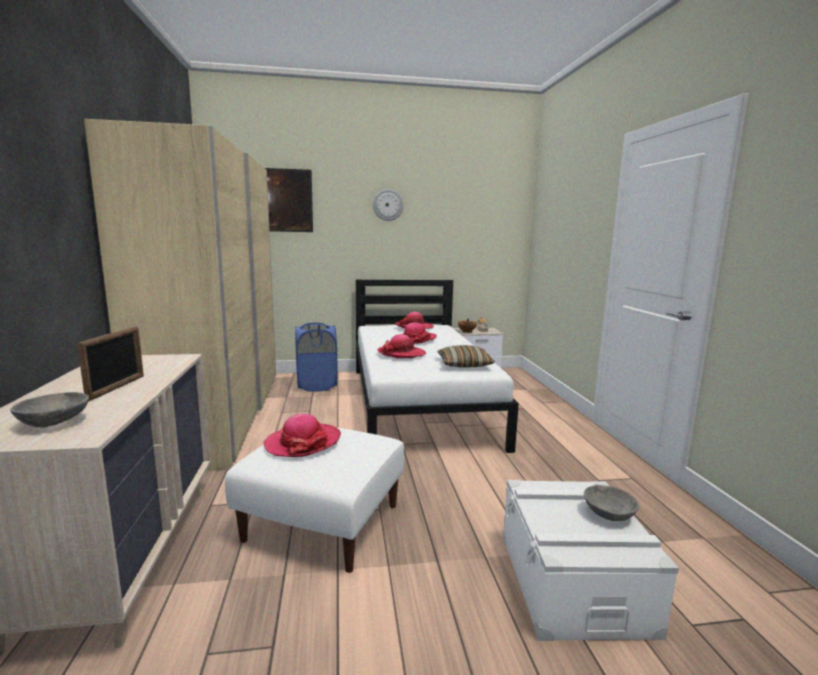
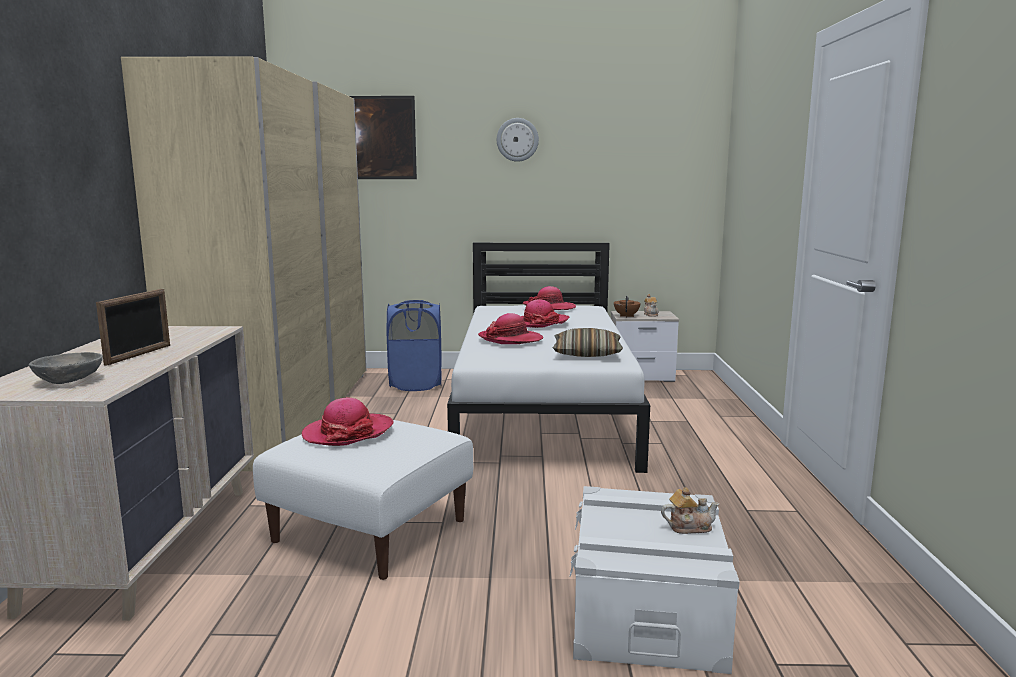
camera: 10 degrees right, 0 degrees up
(607, 514) = (688, 527): grey bowl -> teapot

